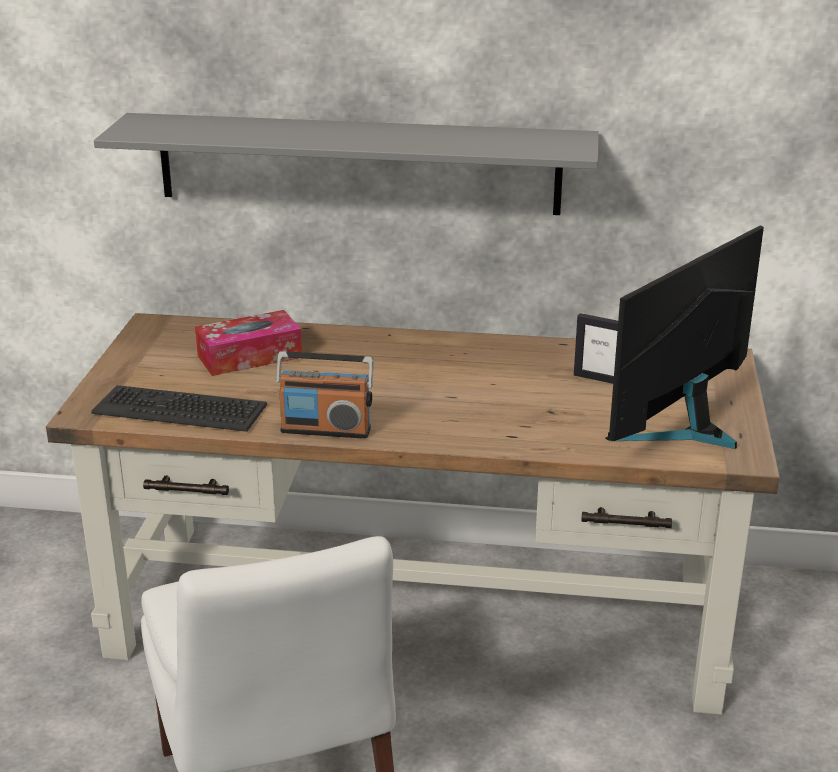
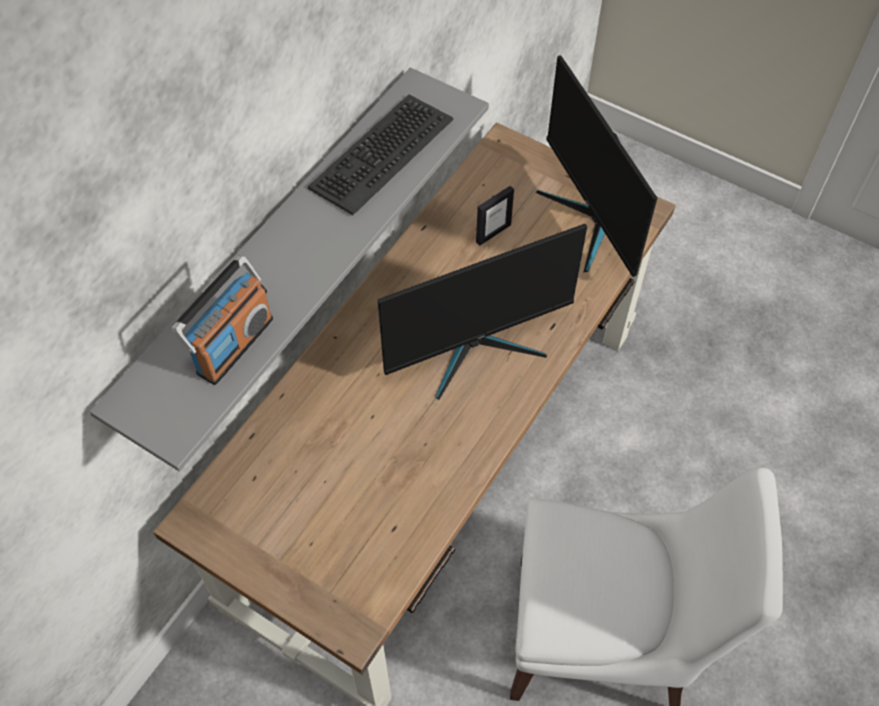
camera: 65 degrees left, 30 degrees up
(180, 409) = (389, 545): keyboard -> keyboard (381, 153)
(249, 356) = (315, 459): tissue box -> none
(326, 429) = (481, 445): radio -> radio (234, 345)
(442, 402) = (477, 348): none -> monitor

